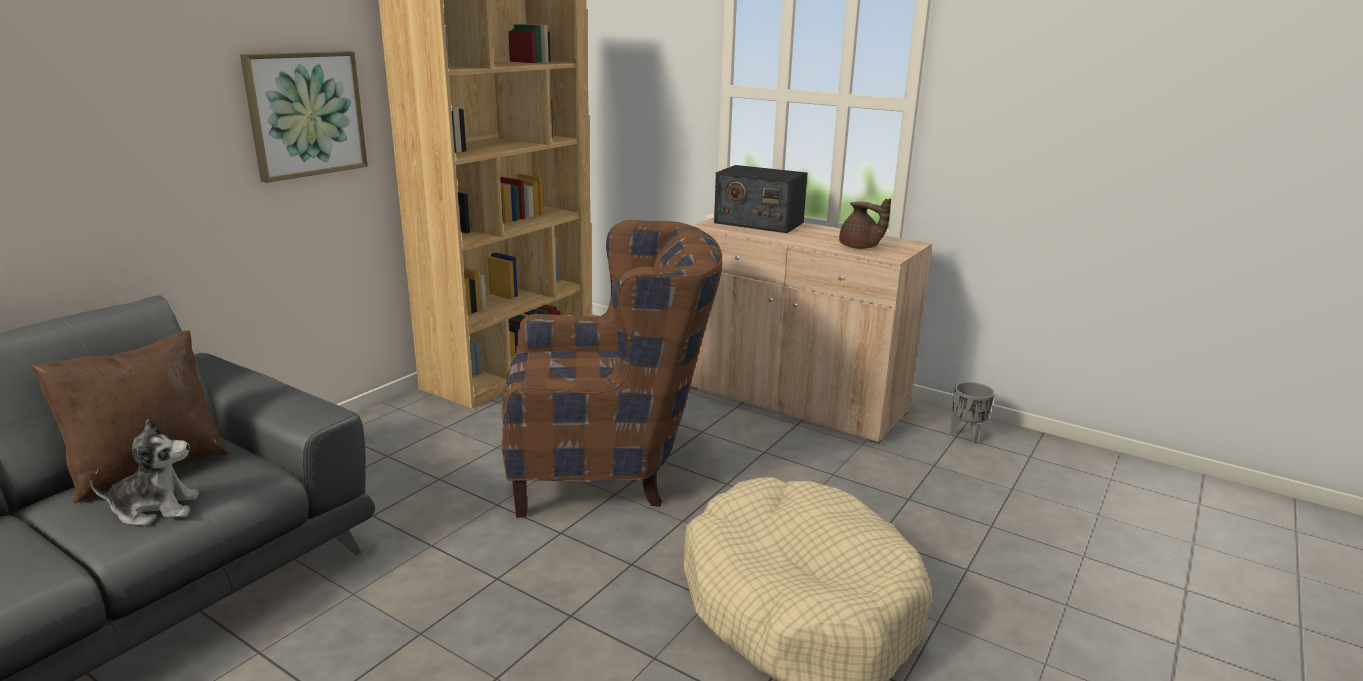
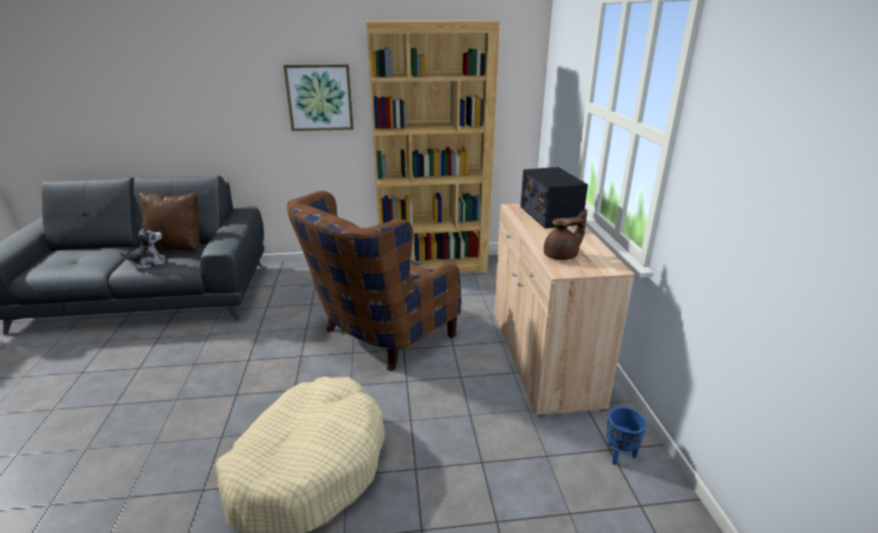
camera: 50 degrees right, 5 degrees up
(156, 509) = (148, 263): plush toy -> plush toy turned 60 degrees counterclockwise
(610, 465) = (378, 337): brown armchair -> brown armchair turned 90 degrees clockwise
(860, 247) = (562, 256): brown teapot -> brown teapot turned 120 degrees counterclockwise
(967, 435) = (620, 455): grey planter -> blue planter

